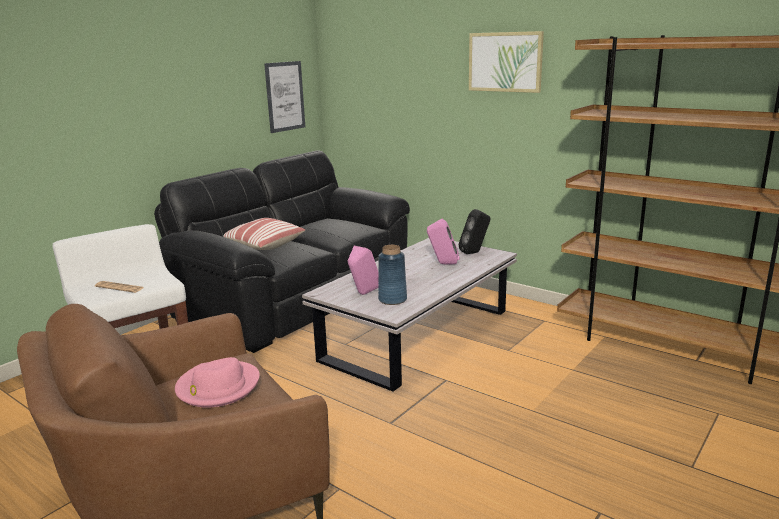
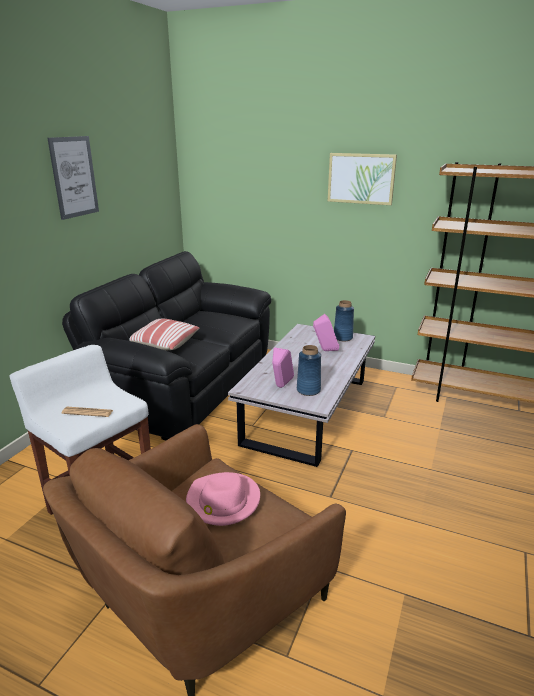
camera: 15 degrees left, 5 degrees up
(285, 96) = (155, 204): picture -> picture (74, 177)
(475, 252) = (343, 337): black speaker -> blue vase

